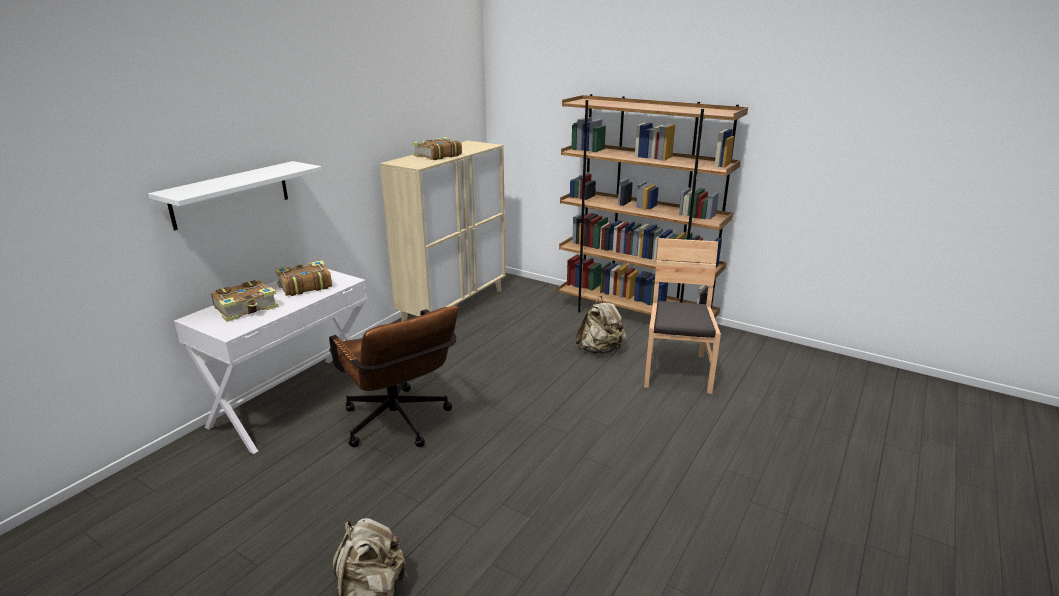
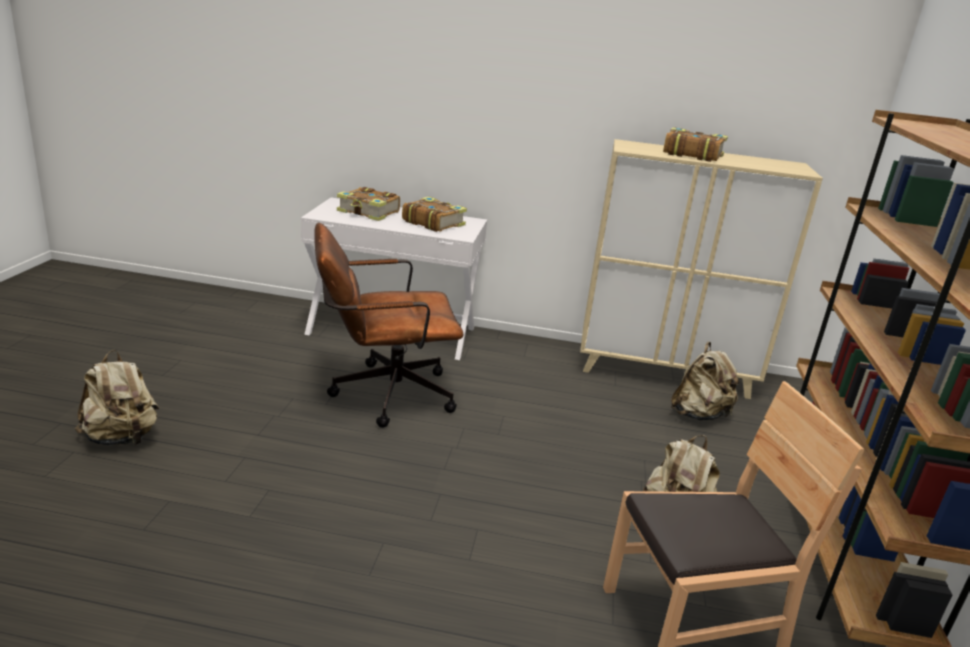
camera: 65 degrees right, 0 degrees up
(231, 194) = (416, 107): white shelf -> none
(400, 425) = (382, 394): brown office chair -> brown office chair turned 45 degrees clockwise
(507, 310) = (699, 414): none -> beige backpack

